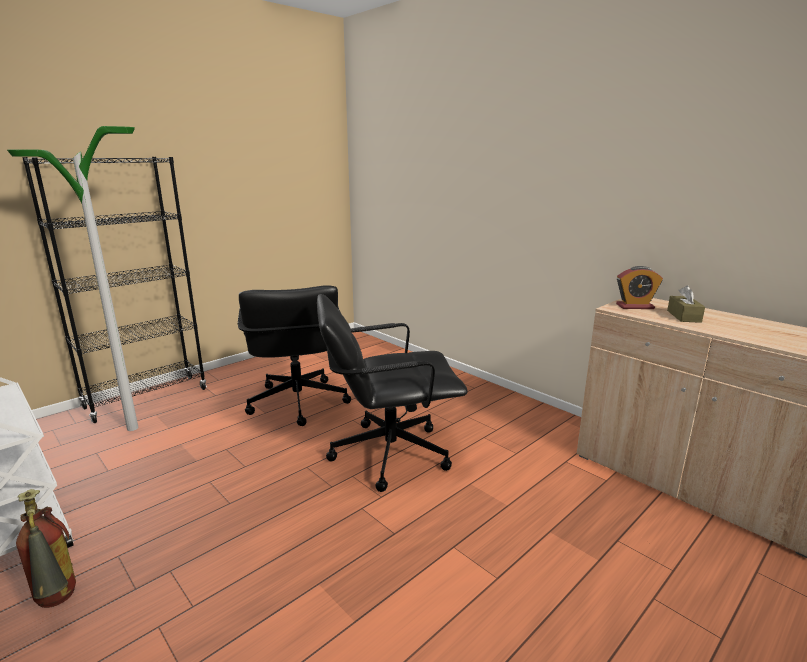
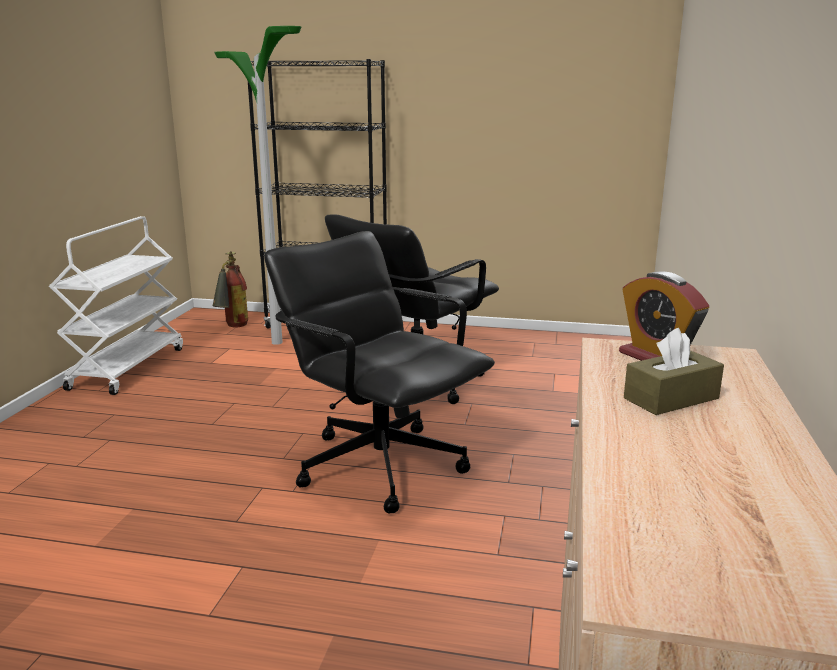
camera: 55 degrees right, 0 degrees up
(58, 605) = (53, 420): fire extinguisher -> fire extinguisher (232, 327)

